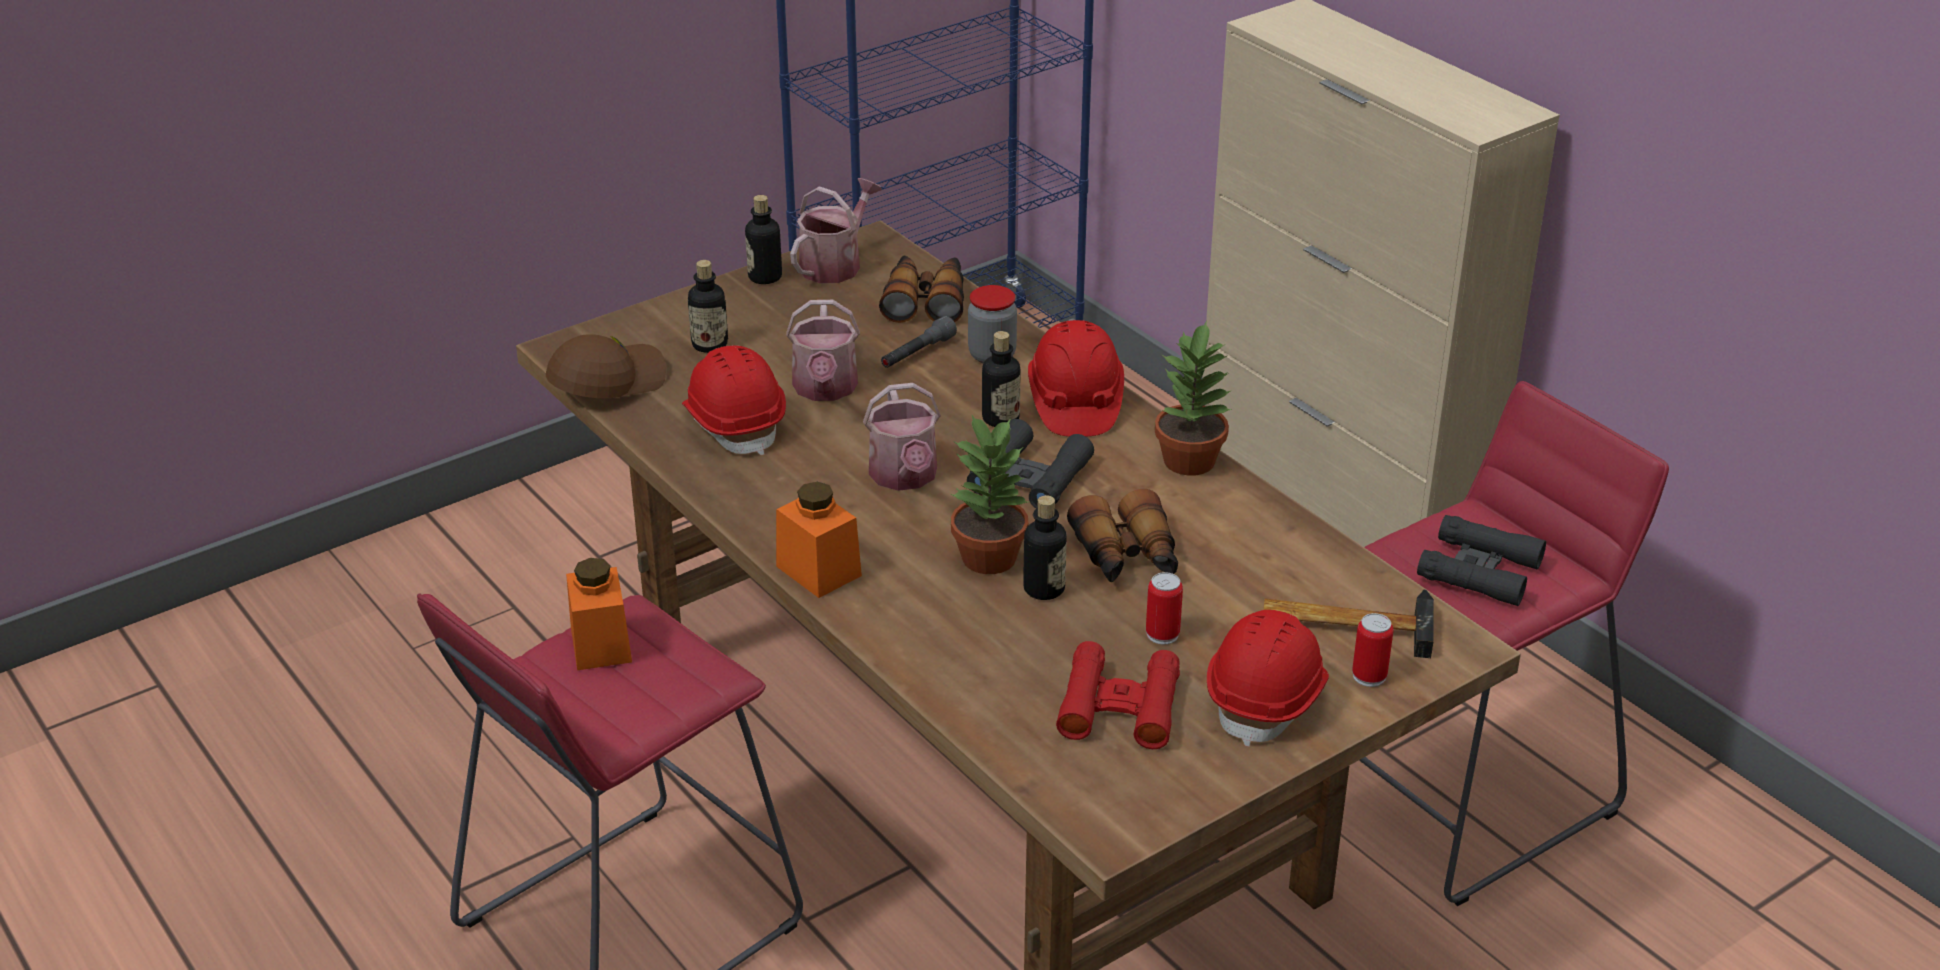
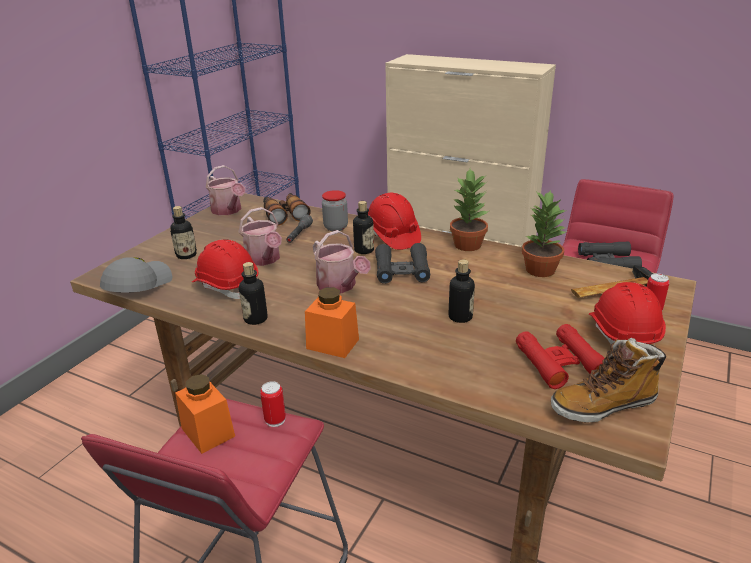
camera: 25 degrees left, 5 degrees down
(606, 382) = (137, 285): brown cap -> grey cap
(765, 277) = (196, 222): bottle -> bottle (255, 319)
(835, 264) = (228, 210): watering can -> watering can turned 135 degrees clockwise
(989, 557) = (418, 310): potted plant -> potted plant (540, 269)
(1113, 782) = (603, 405): none -> boot
(1127, 558) = (484, 291): binoculars -> none
(1162, 634) = (539, 320): can -> can (275, 420)

